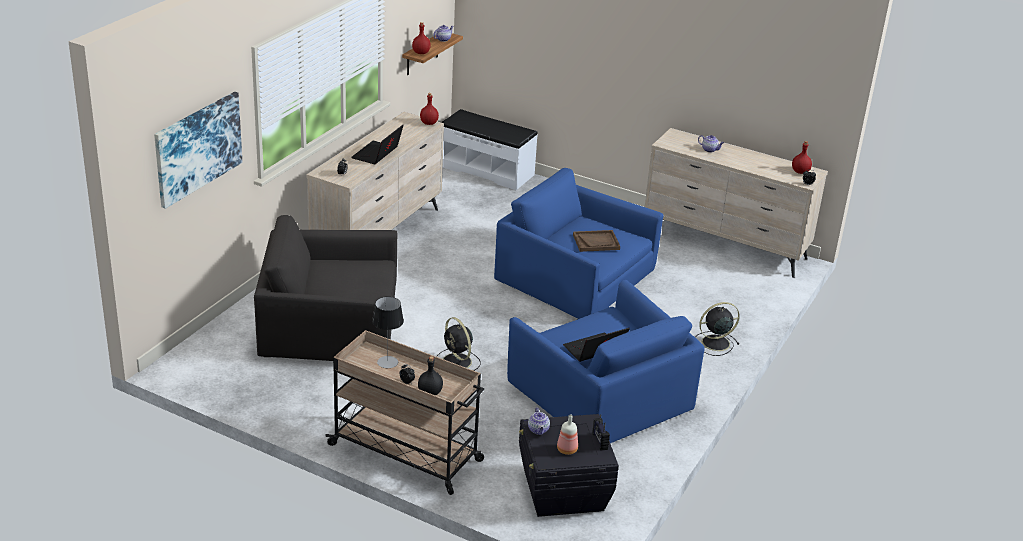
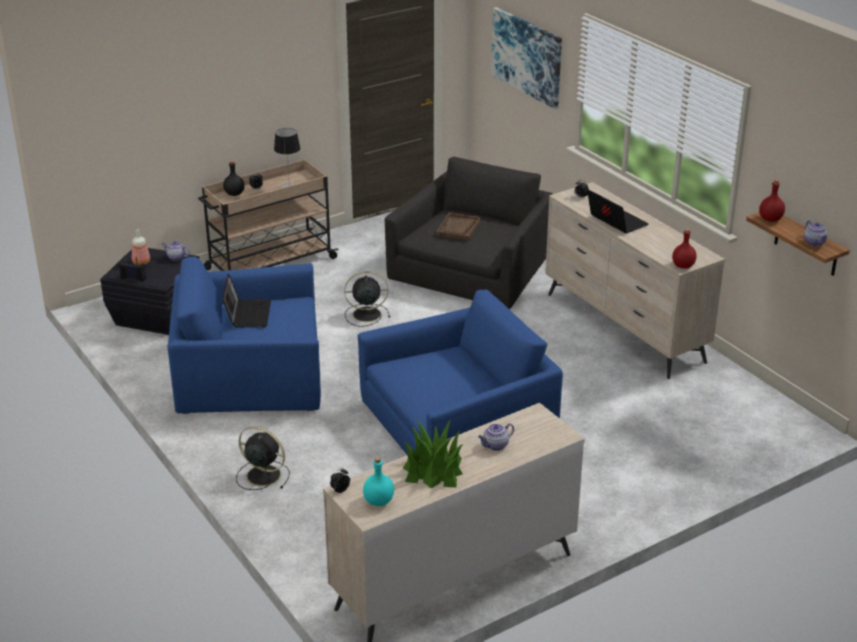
camera: 120 degrees right, 0 degrees up
(487, 170) = (763, 444): white bench -> none
(596, 242) = (434, 379): brown tray -> brown tray (458, 228)
(714, 343) = (262, 475): black fan -> black fan turned 75 degrees counterclockwise
(754, 162) = (433, 470): none -> potted plant
(800, 172) = (378, 501): red bottle -> turquoise bottle

